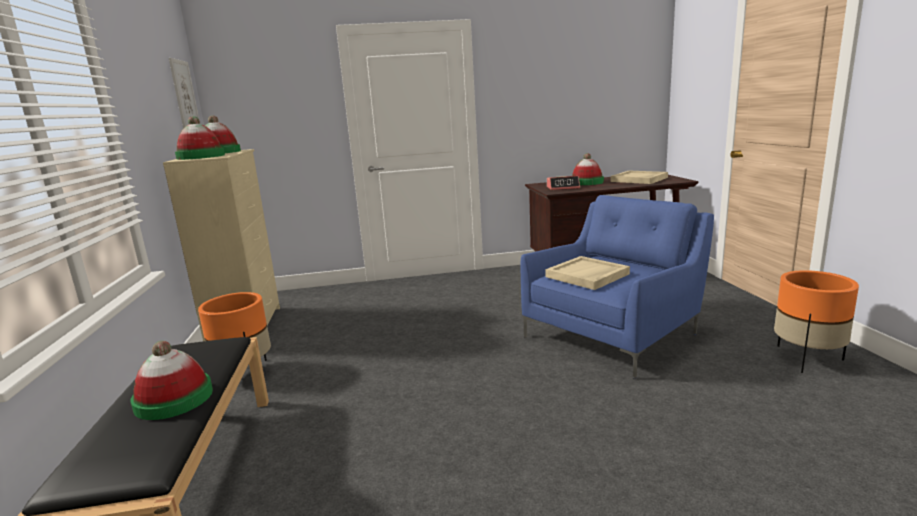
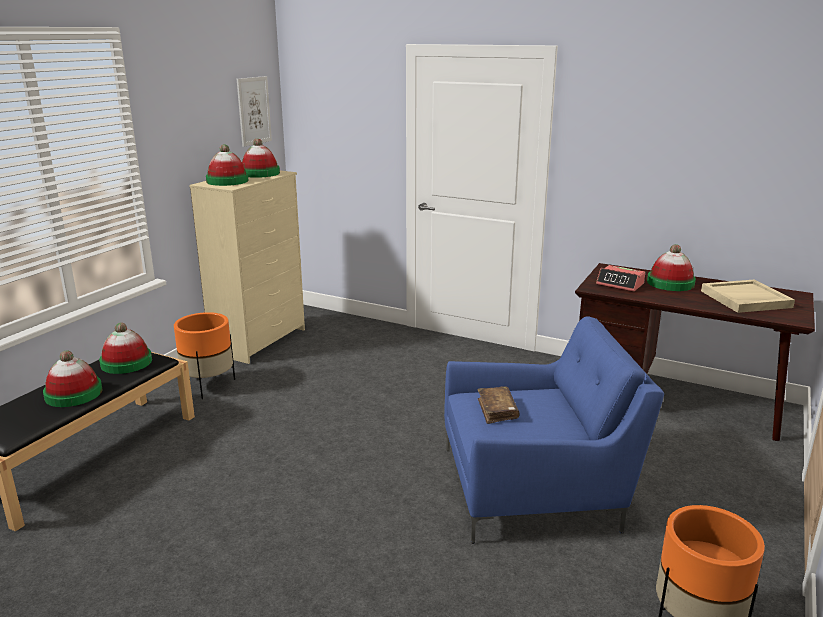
camera: 35 degrees right, 5 degrees up
(194, 355) = (126, 362): none -> hat
(587, 275) = (497, 410): beige tray -> brown book

